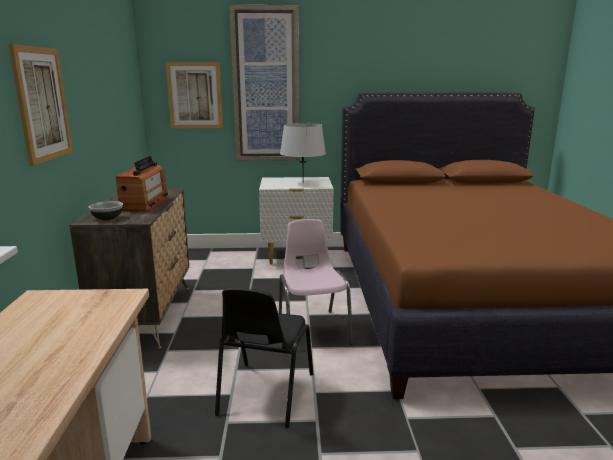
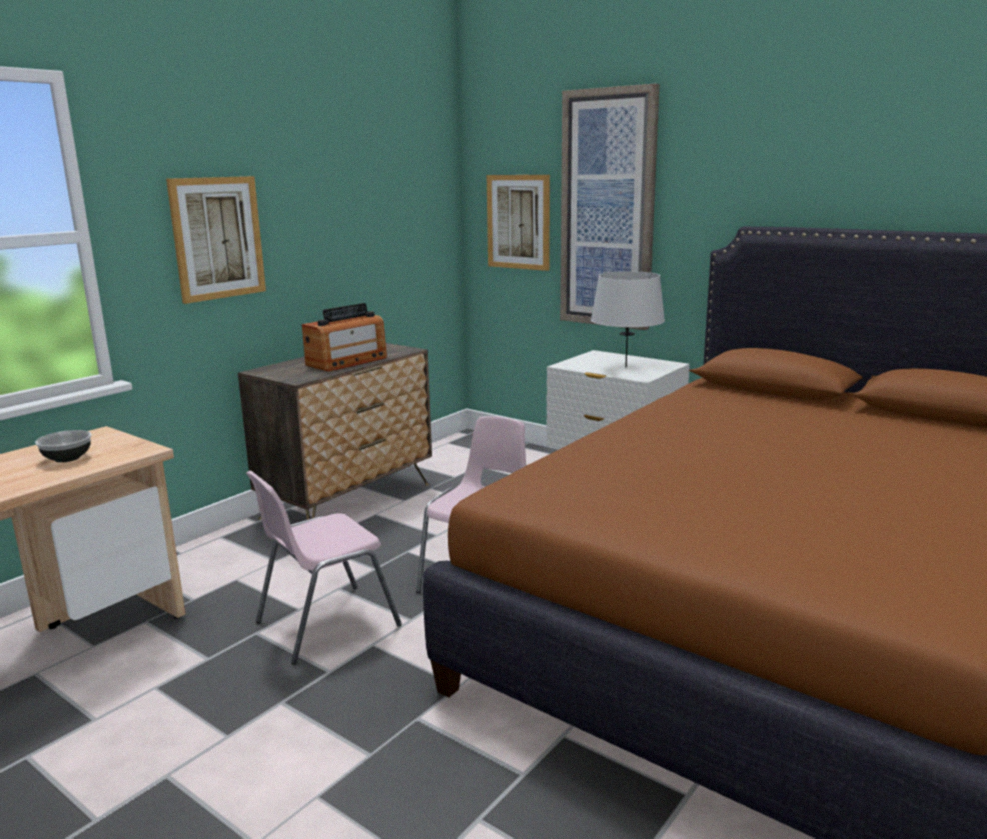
camera: 40 degrees right, 0 degrees up
(107, 218) = (278, 371): bowl -> bowl (67, 458)
(264, 394) = (325, 624): black chair -> pink chair

